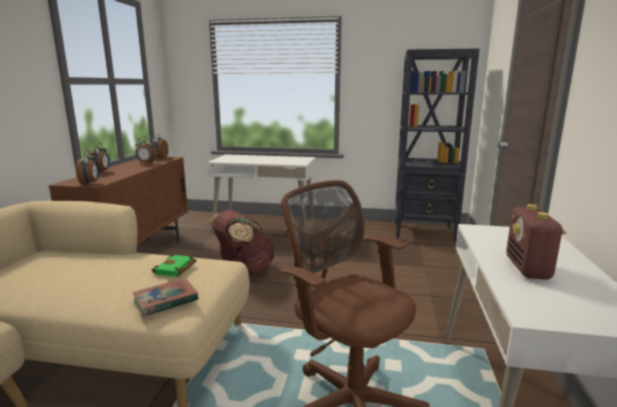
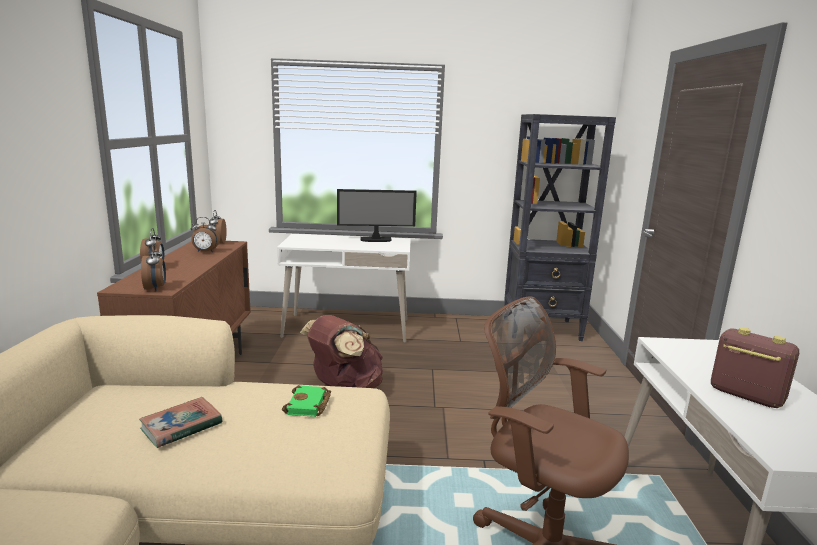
camera: 10 degrees left, 0 degrees up
(166, 300) = (322, 451): book -> book (181, 426)
(286, 158) = (376, 240): none -> monitor
(528, 269) = (745, 395): radio -> radio turned 135 degrees clockwise

